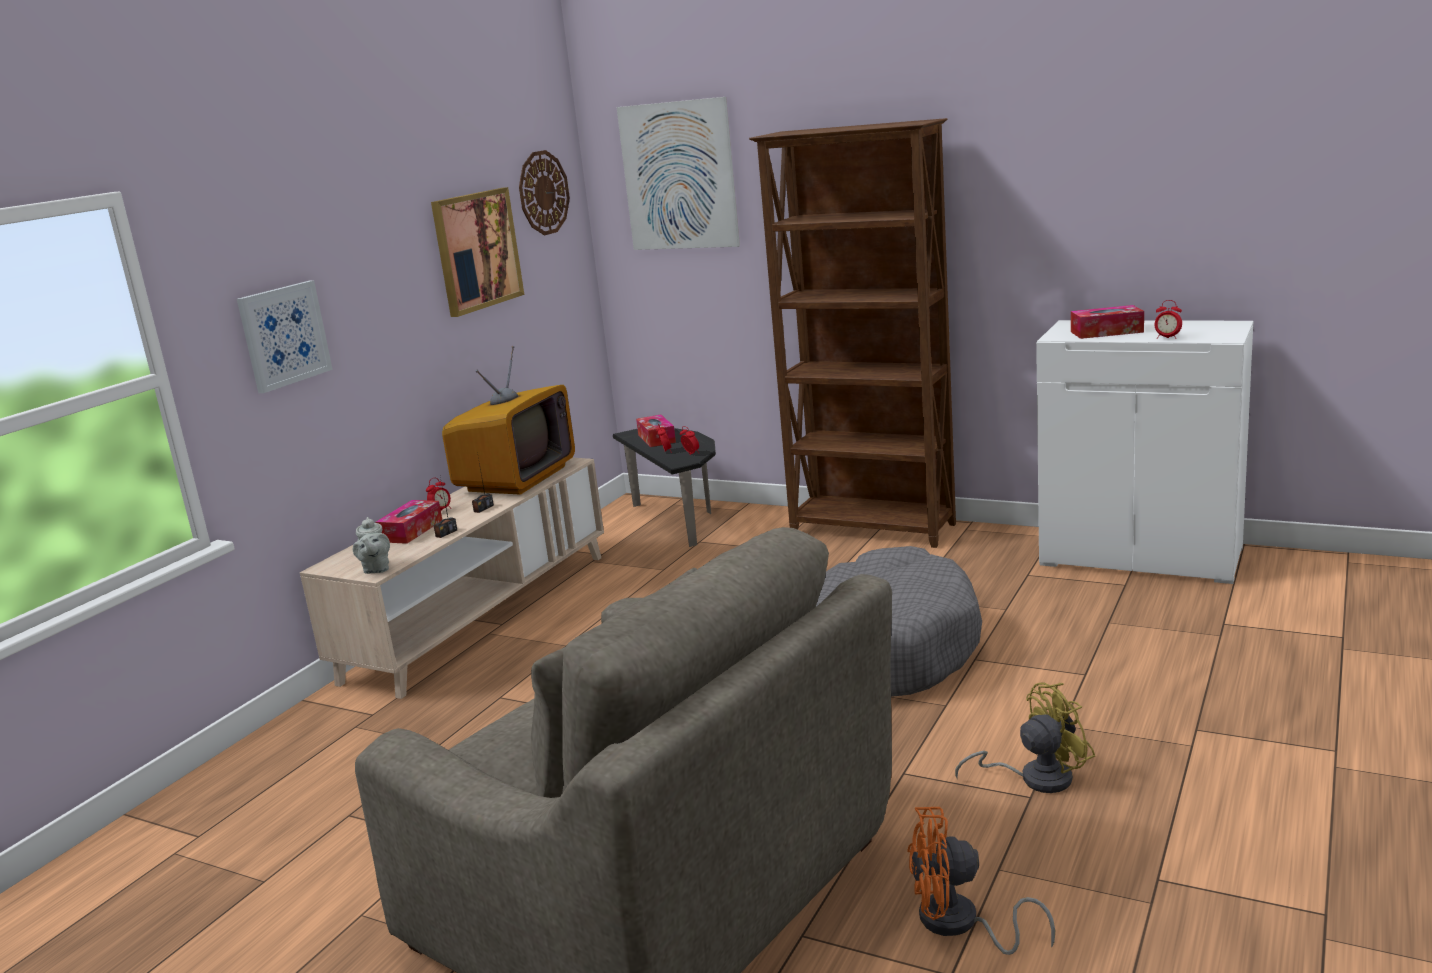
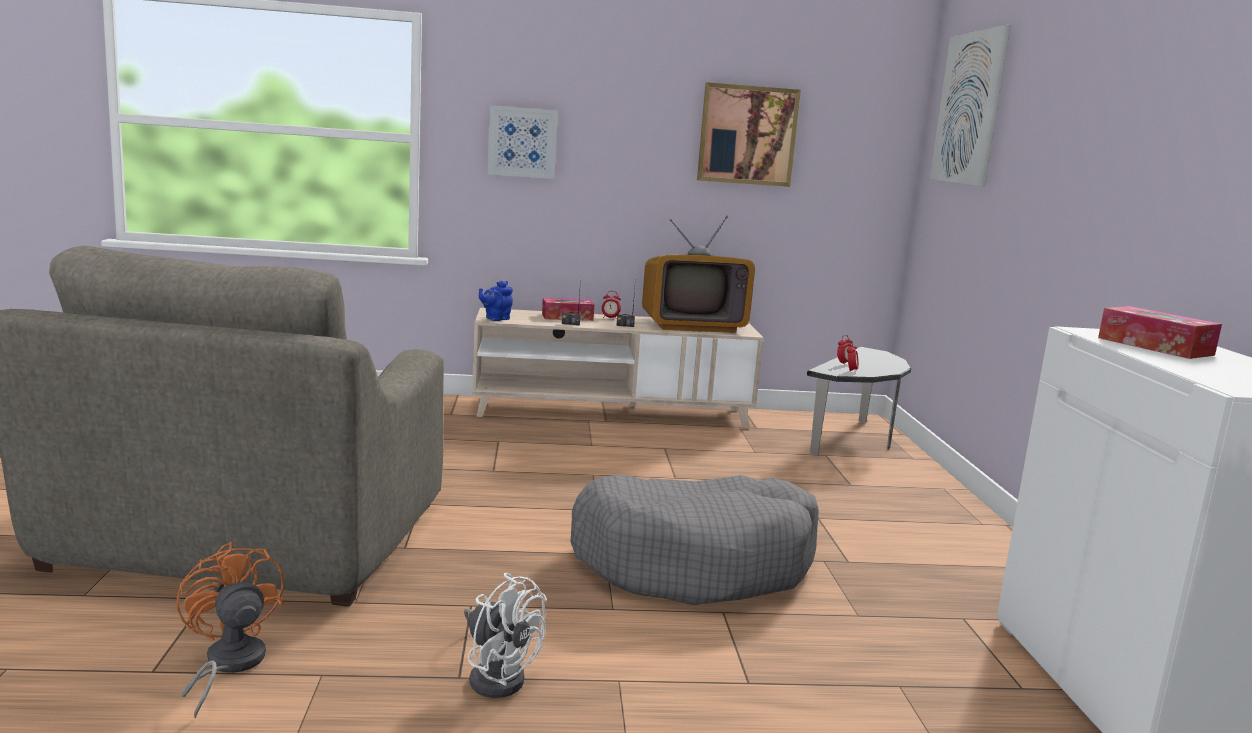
camera: 55 degrees right, 5 degrees down
(376, 569) = (495, 319): grey teapot -> blue teapot
(543, 193) = (856, 107): wall clock -> none
(656, 438) = (870, 358): tissue box -> none
(873, 530) = (957, 520): brown bookcase -> none
(1035, 778) = (497, 675): yellow fan -> white fan
(1167, 338) = (1179, 366): alarm clock -> none

